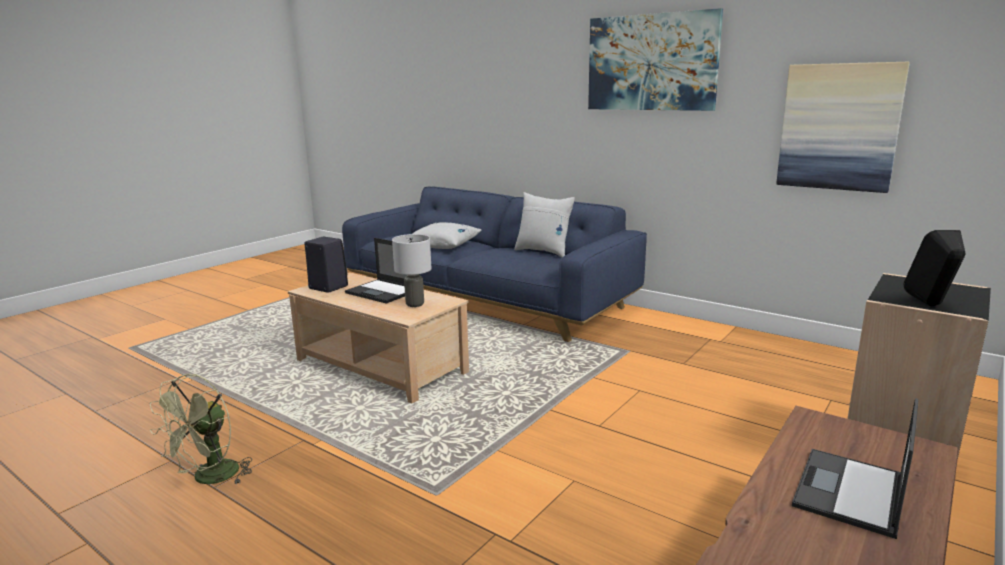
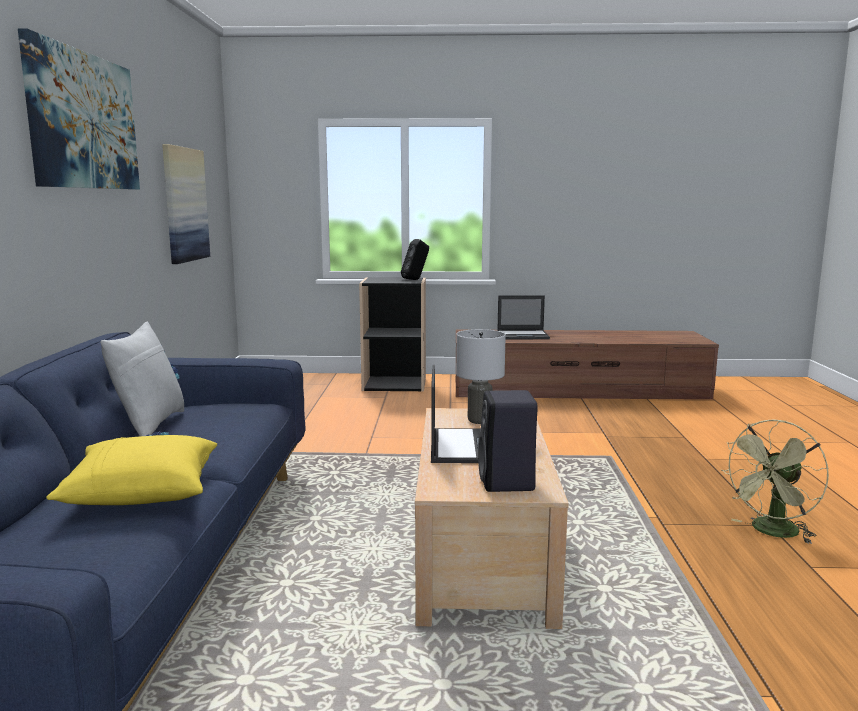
camera: 125 degrees left, 5 degrees down
(210, 479) = (772, 532): green fan -> green fan turned 150 degrees clockwise
(444, 246) = (143, 493): grey pillow -> yellow pillow

